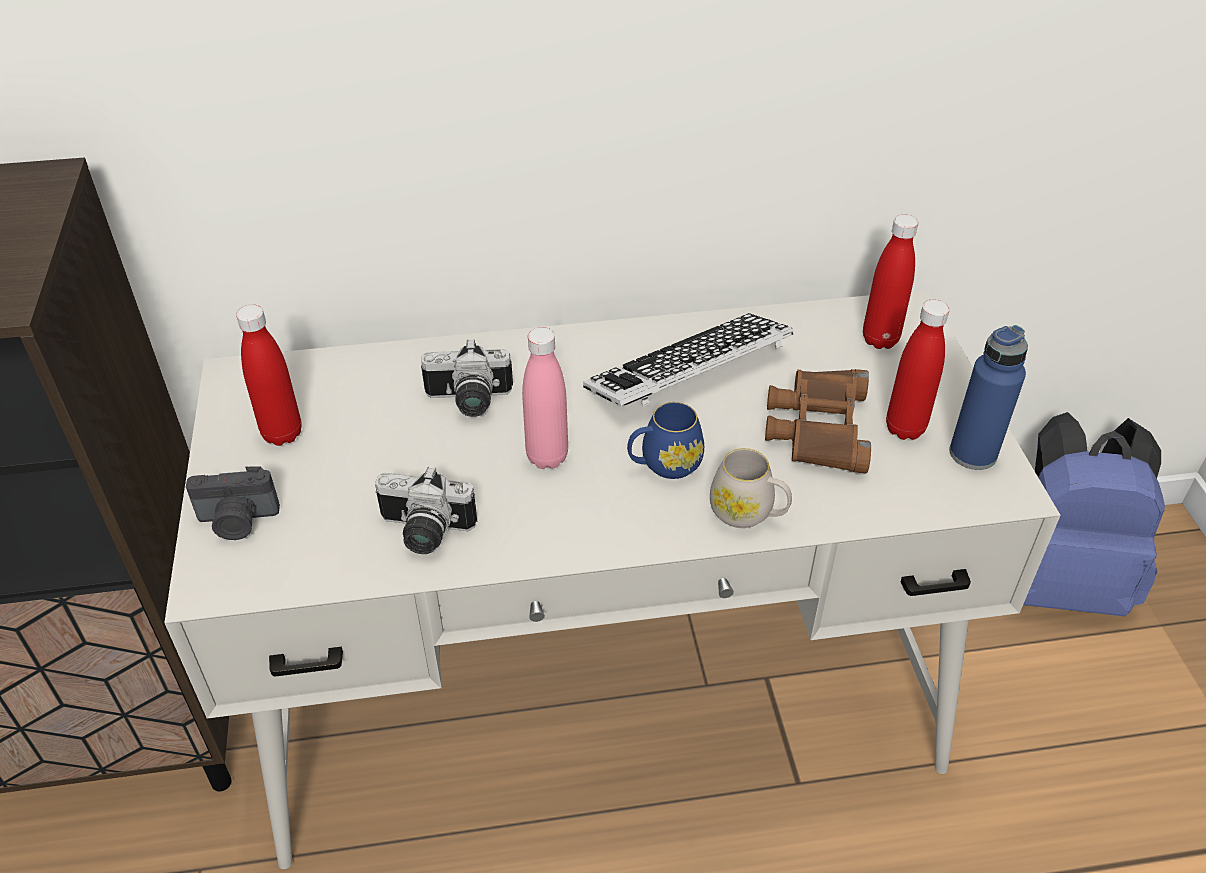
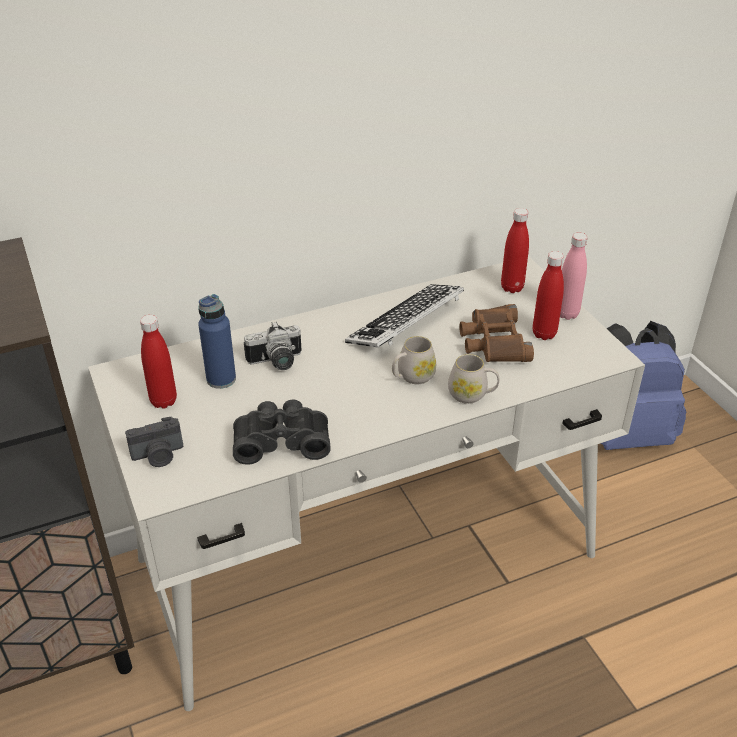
camera: 15 degrees left, 5 degrees down
(424, 533) = (281, 440): camera -> black binoculars
(547, 457) = (339, 385): pink bottle -> pink bottle (567, 314)
(664, 464) = (412, 377): blue mug -> white mug
(973, 454) = (586, 341): blue bottle -> blue bottle (221, 379)

